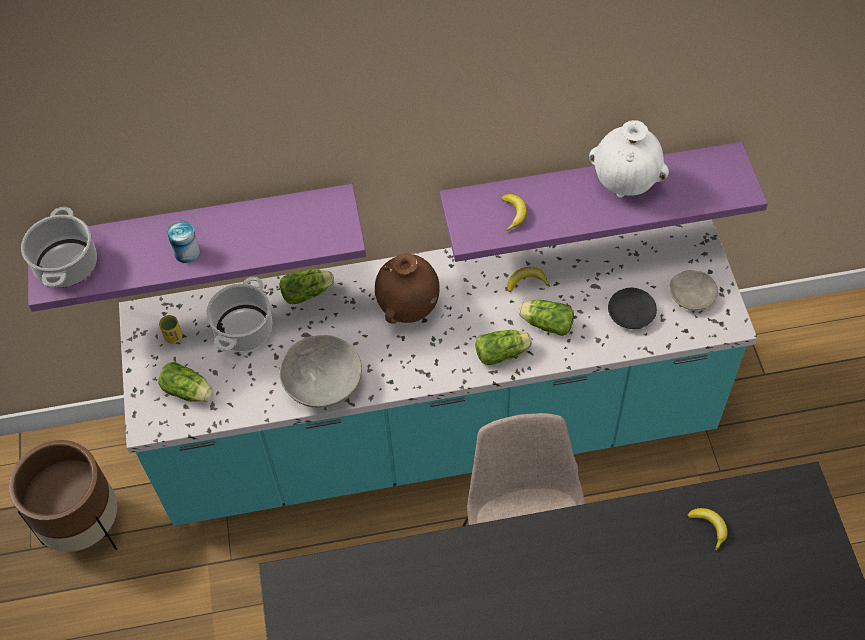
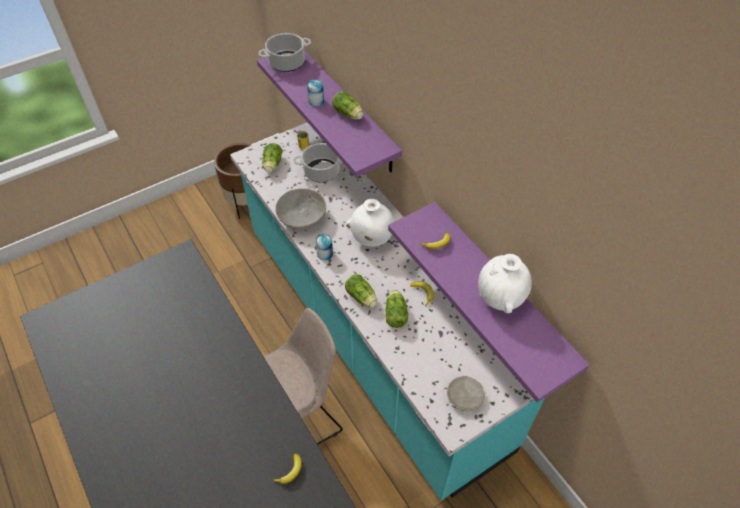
camera: 65 degrees right, 5 degrees down
(309, 292) = (360, 190): lettuce -> lettuce (349, 114)
(406, 373) = (325, 253): none -> can
(408, 309) = (371, 239): brown vase -> white vase
(630, 313) = (428, 361): black plate -> none

